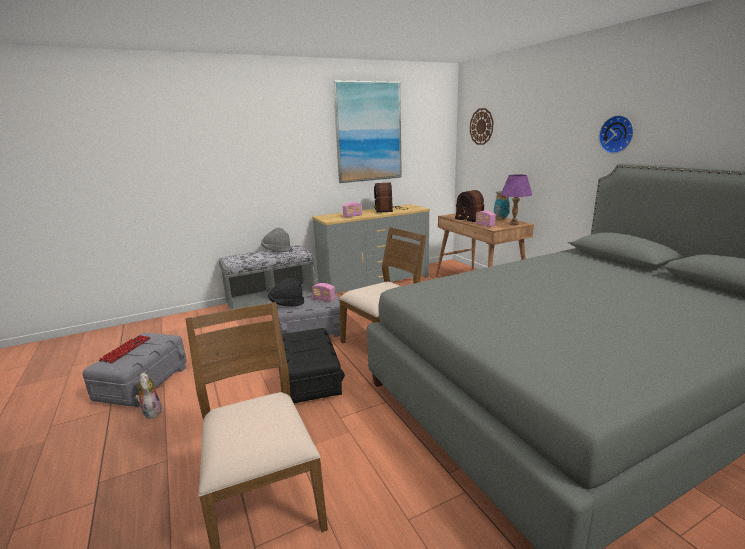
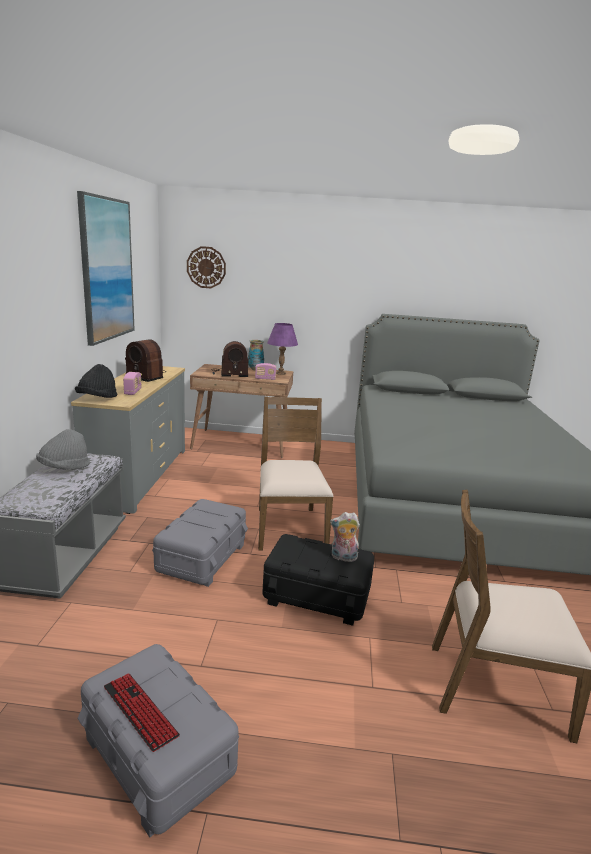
camera: 60 degrees left, 0 degrees up
(151, 412) = (262, 755): plush toy -> plush toy (343, 558)
(286, 304) = (184, 533): black hat -> black hat (97, 399)
(324, 299) = (209, 509): radio -> none
(617, 134) = (372, 289): wall clock -> none

